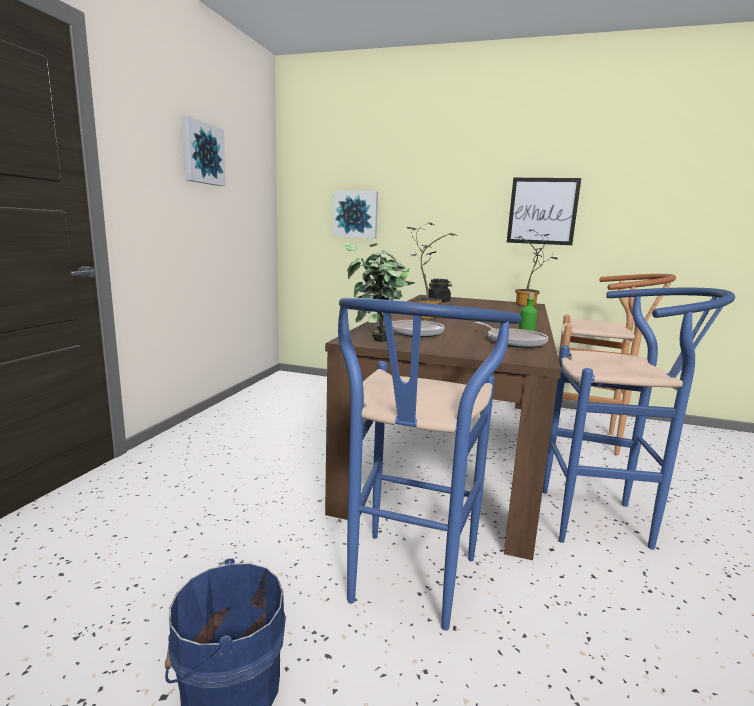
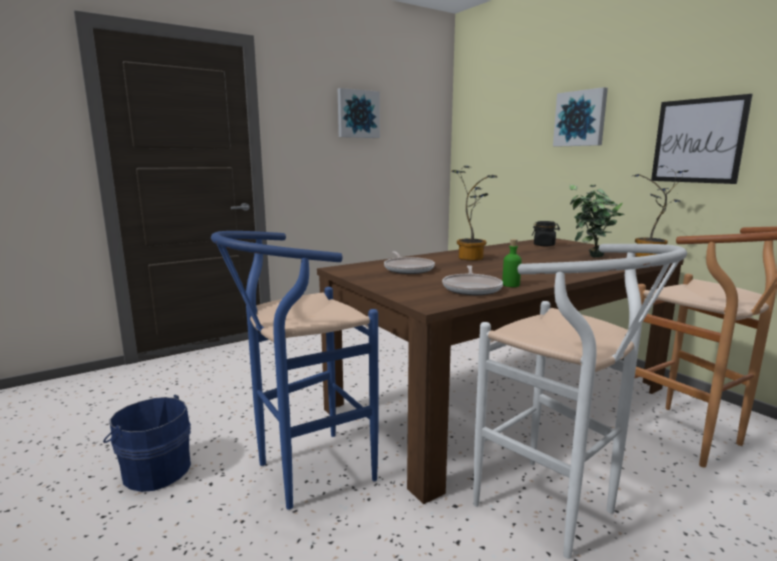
camera: 40 degrees right, 0 degrees up
(356, 214) = (507, 154): picture -> picture (580, 118)
(376, 342) = (350, 272): potted plant -> potted plant (589, 257)
(606, 521) = (556, 513): blue stool -> white stool

